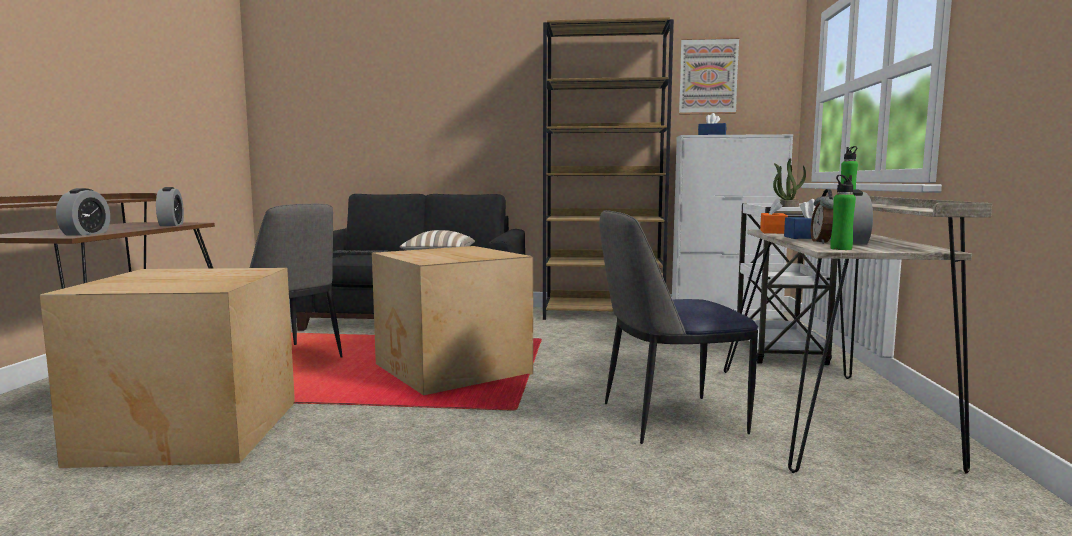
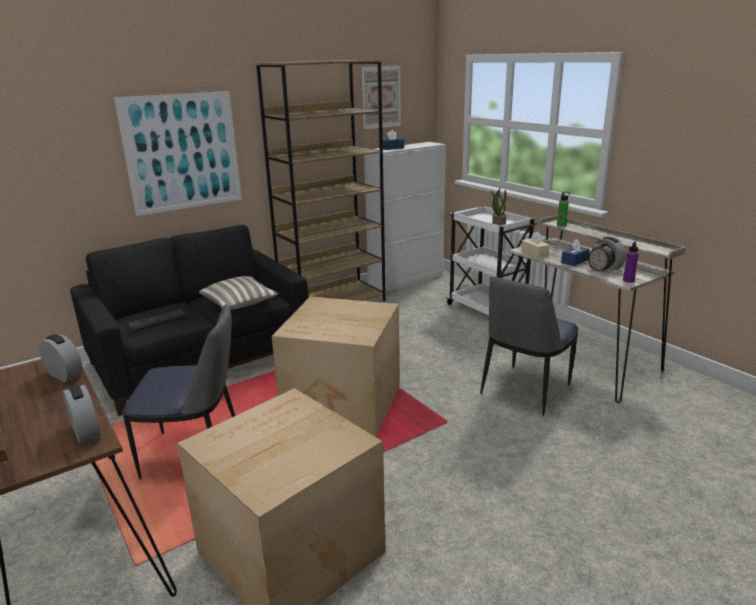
camera: 40 degrees left, 15 degrees up
(463, 119) = (182, 152): none -> picture
(773, 232) = (534, 253): orange tissue box -> beige tissue box
(841, 249) = (628, 280): green bottle -> purple bottle

